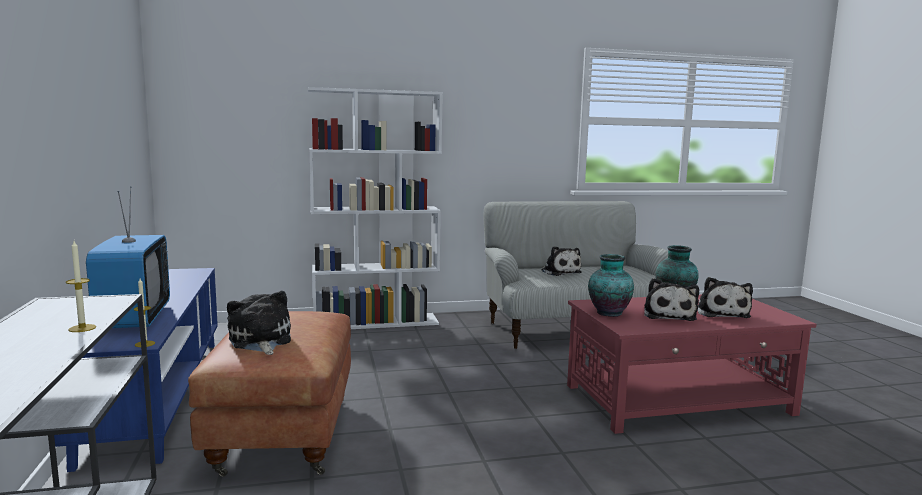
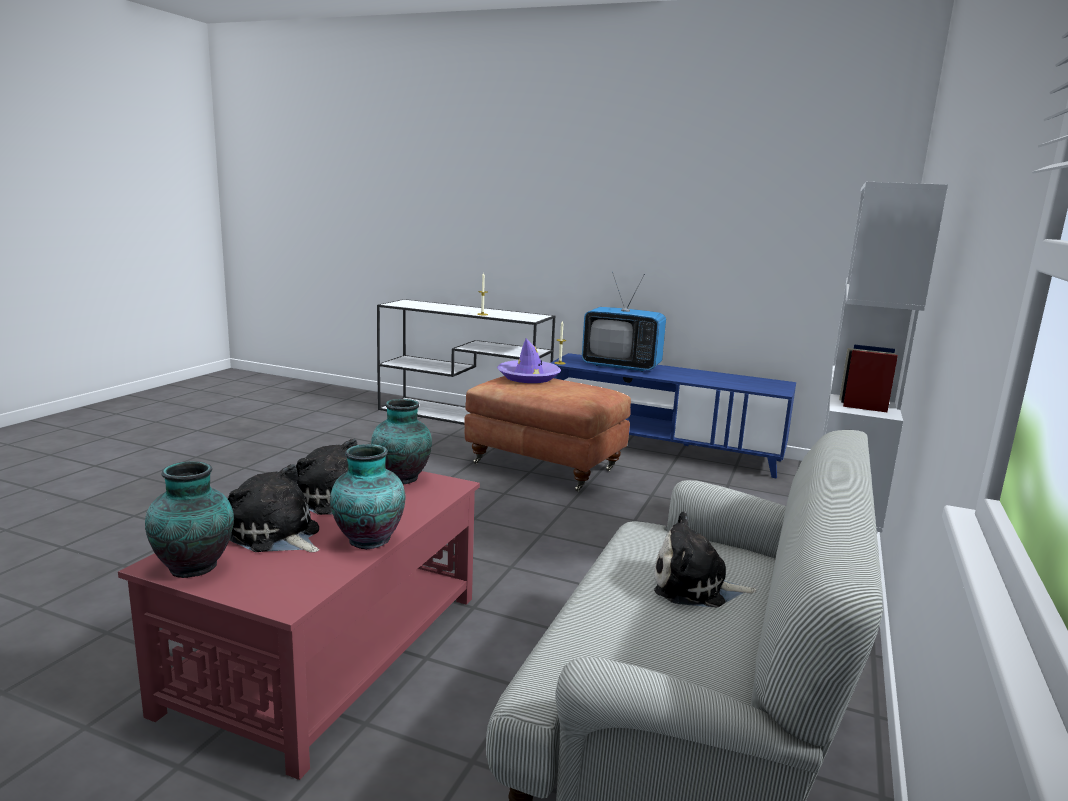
camera: 125 degrees right, 5 degrees up
(260, 341) = (528, 377): plush toy -> purple hat
(772, 314) = (196, 566): none -> vase

